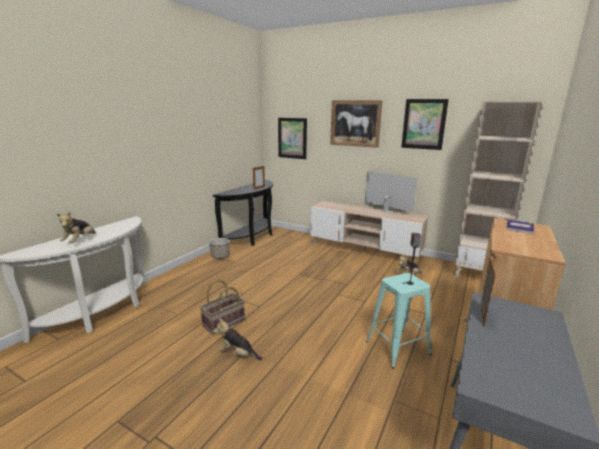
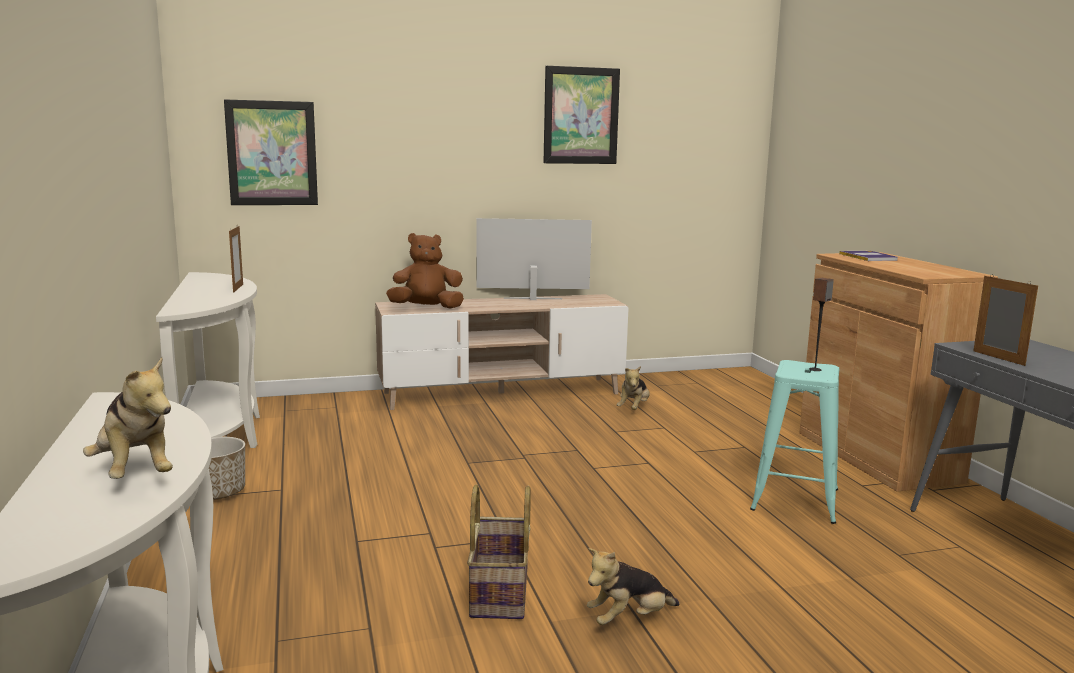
camera: 45 degrees left, 5 degrees down
(252, 238) = (220, 435): black console table -> white console table
(333, 207) = (426, 308): none -> brown plush toy
(355, 123) = (440, 114): picture -> none
(478, 275) = (710, 380): beige bookcase -> none

